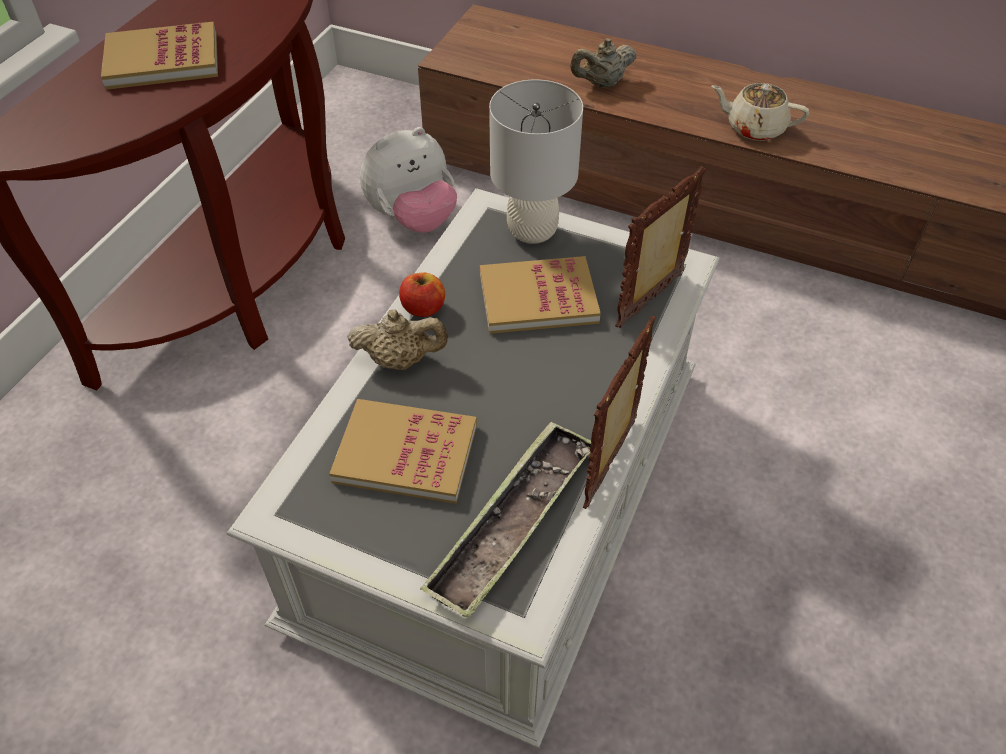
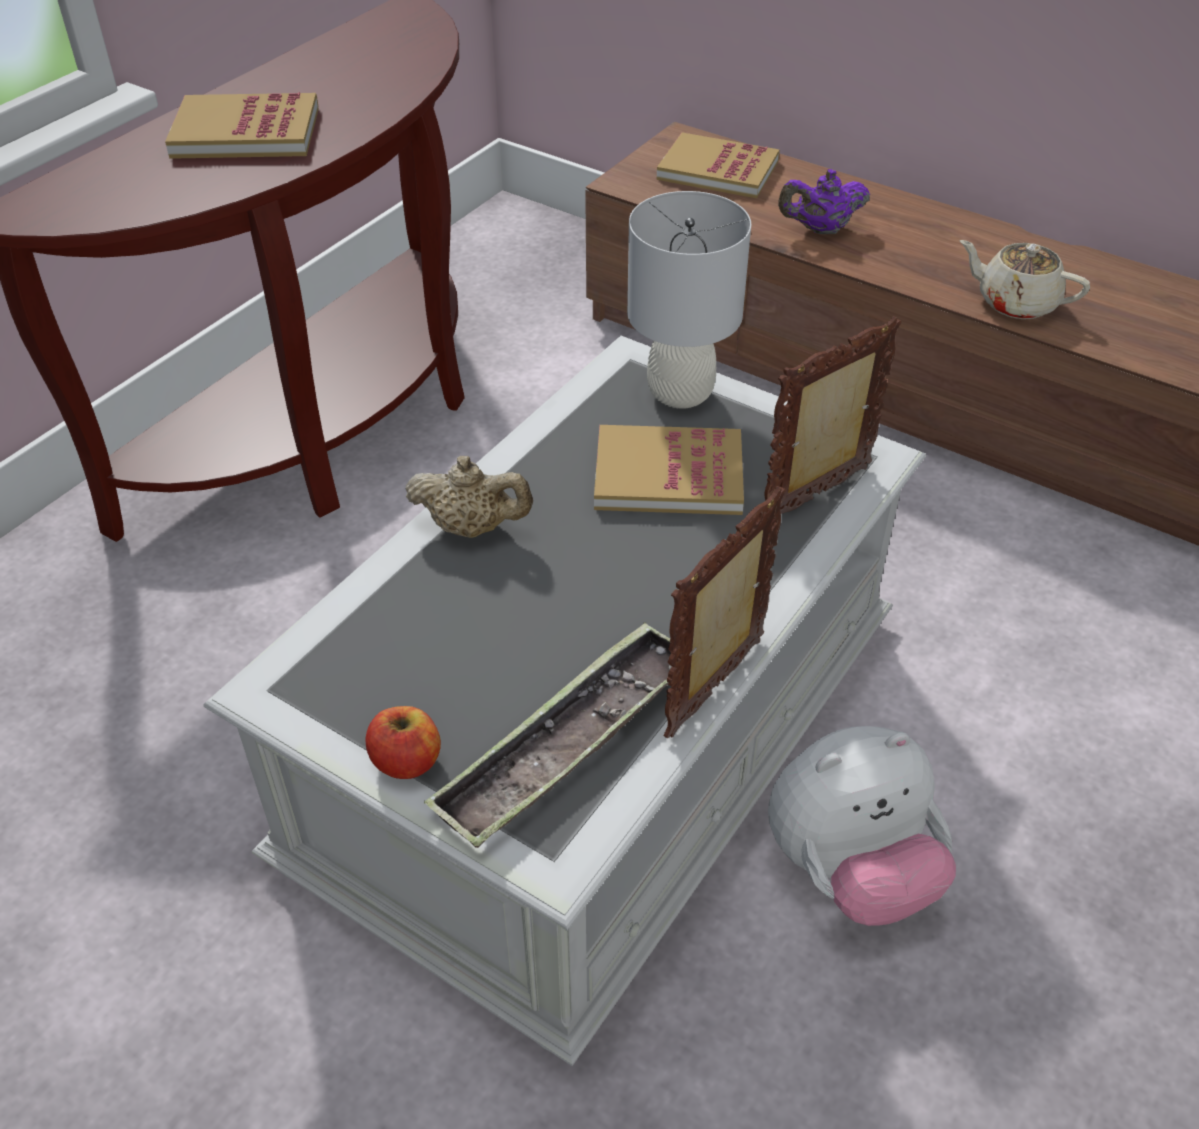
camera: 10 degrees right, 5 degrees down
(406, 453) = (450, 640): book -> book (718, 170)
(413, 218) = (557, 383): plush toy -> plush toy (850, 871)
(423, 308) = (517, 469): apple -> apple (406, 761)
(602, 83) = (820, 229): beige teapot -> purple teapot

